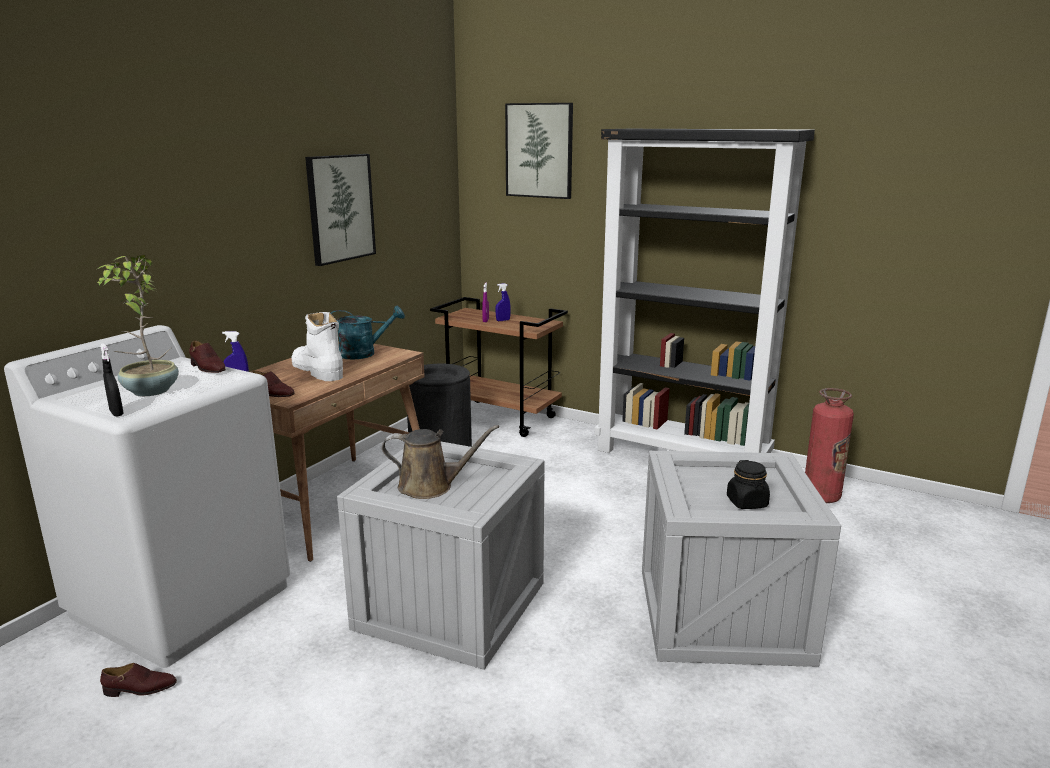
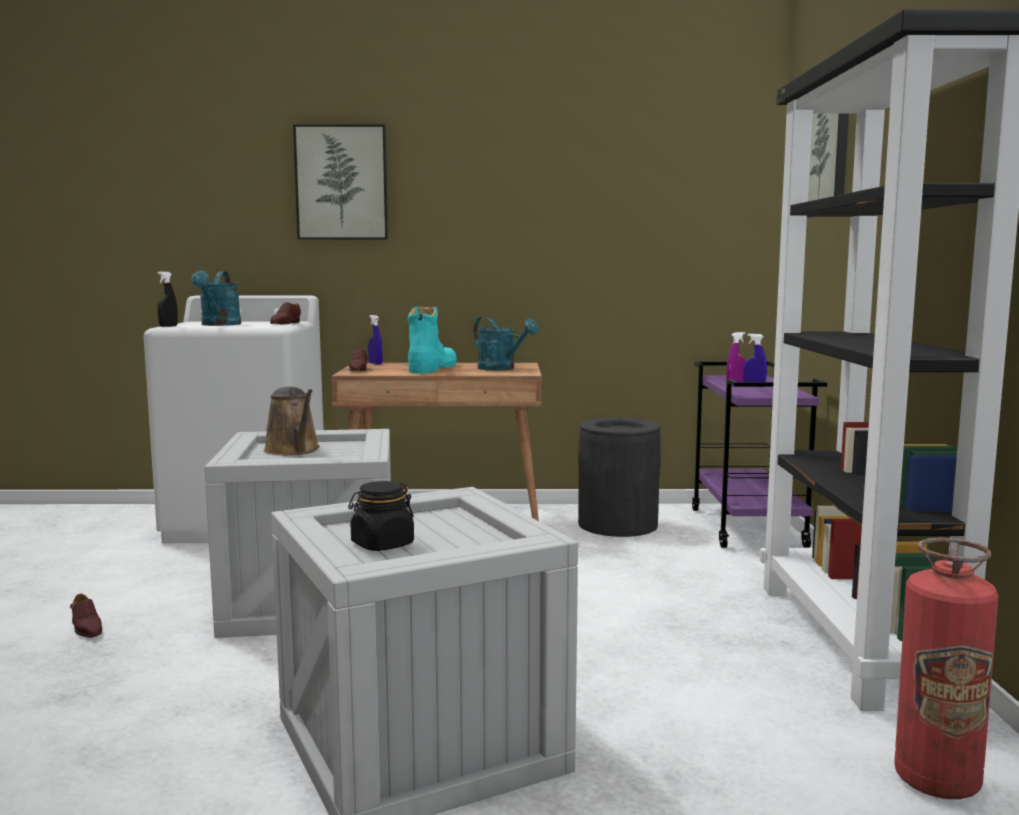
camera: 60 degrees right, 10 degrees down
(140, 689) = (134, 544): brown shoe -> brown shoe (86, 628)
(149, 391) = (219, 325): potted plant -> turquoise watering can
(317, 371) = (432, 368): white boot -> turquoise boot
(340, 208) = (553, 221): picture -> picture (342, 183)
(501, 418) = (748, 528): brown cart -> purple cart

